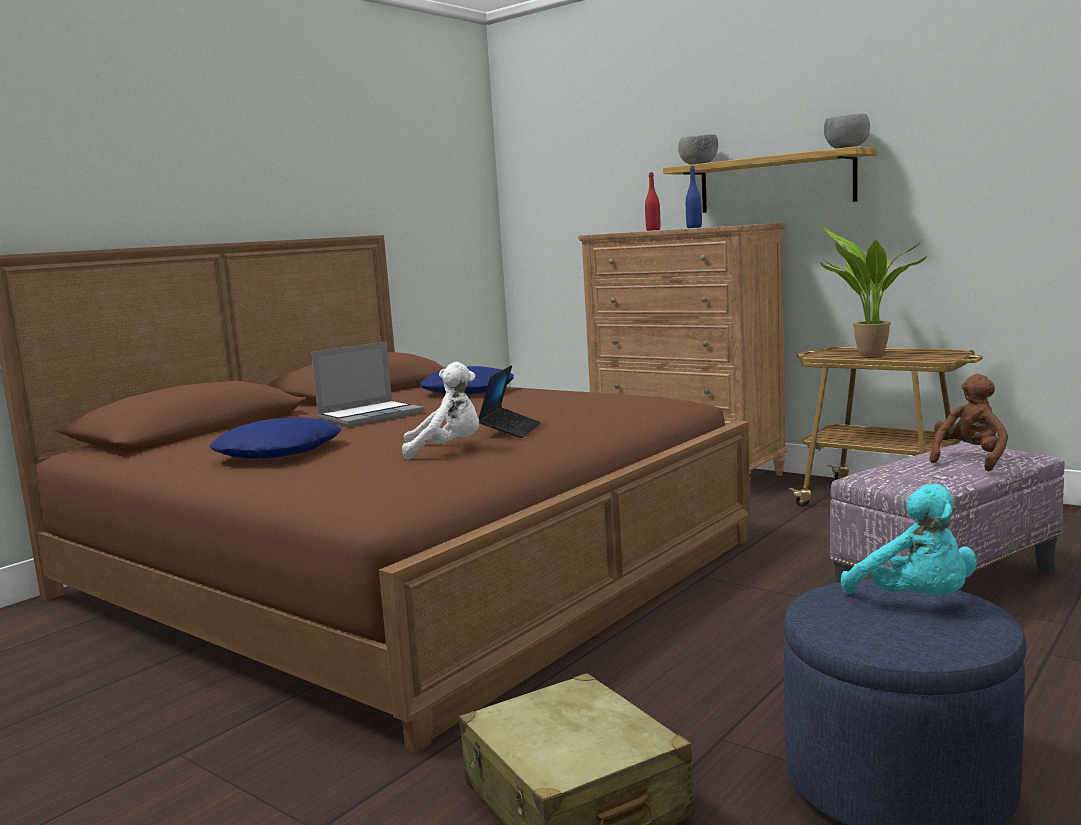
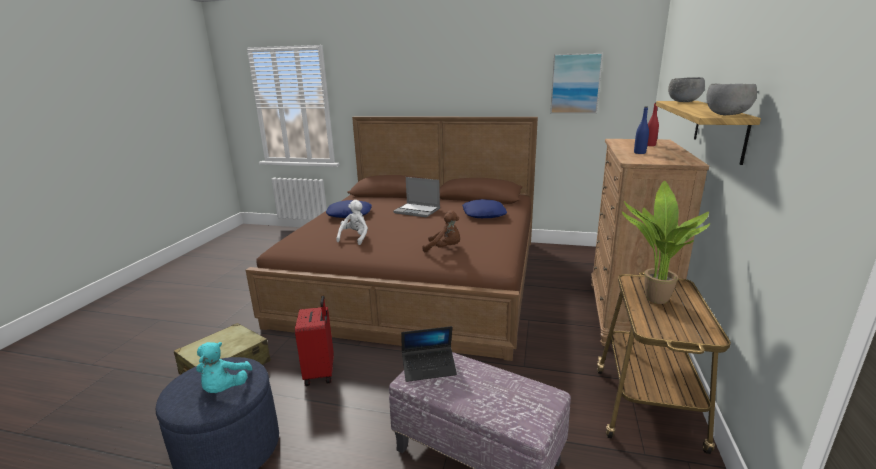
camera: 65 degrees right, 10 degrees up
(412, 178) = (575, 84): none -> picture
(447, 450) = (355, 238): white plush toy -> white plush toy turned 135 degrees counterclockwise
(510, 430) = (394, 240): laptop -> laptop (429, 368)
(681, 679) = (321, 372): none -> red suitcase
(916, 602) = (225, 388): turquoise plush toy -> turquoise plush toy turned 45 degrees counterclockwise
(969, 459) = (488, 393): brown plush toy -> brown plush toy (444, 248)

